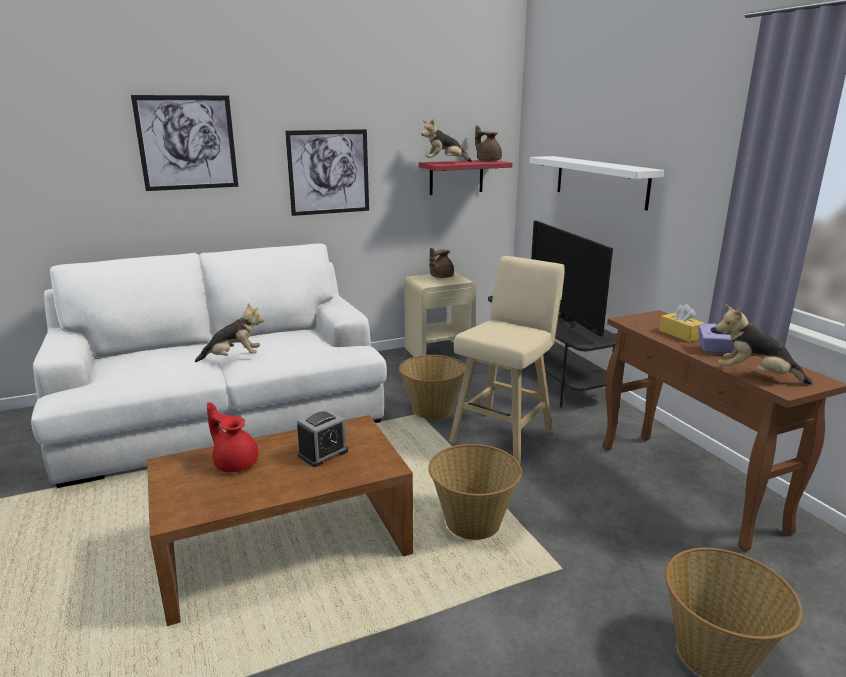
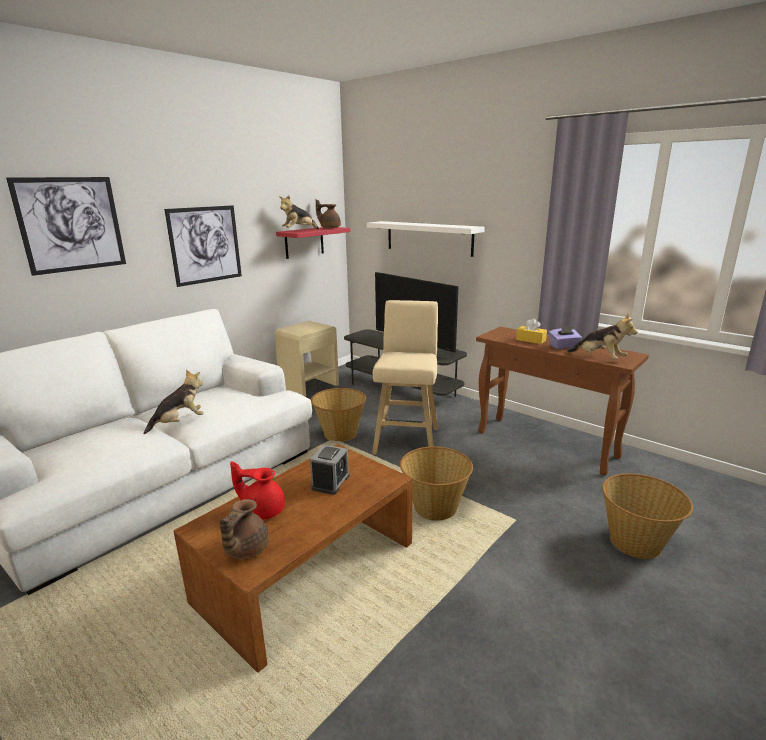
camera: 25 degrees left, 0 degrees up
(440, 277) = (304, 326): brown teapot -> brown teapot (245, 550)
(754, 376) = (599, 358): plush toy -> plush toy turned 135 degrees counterclockwise

